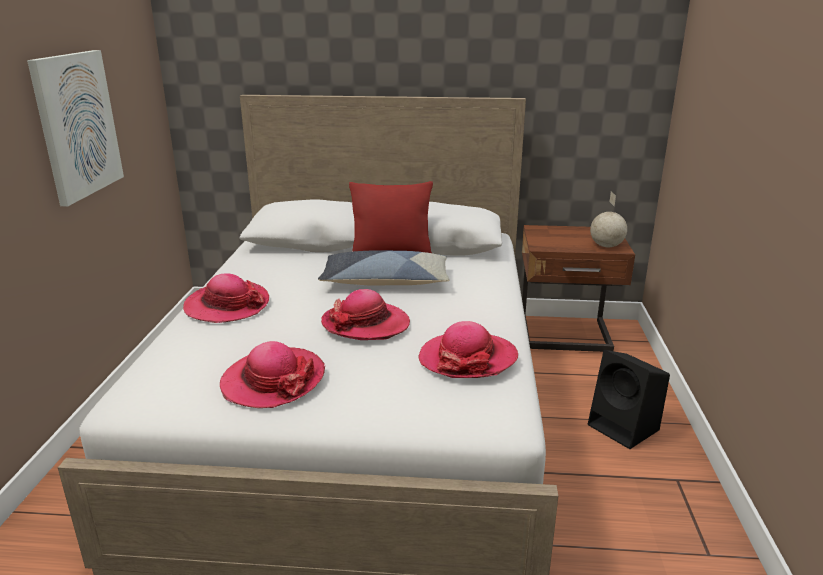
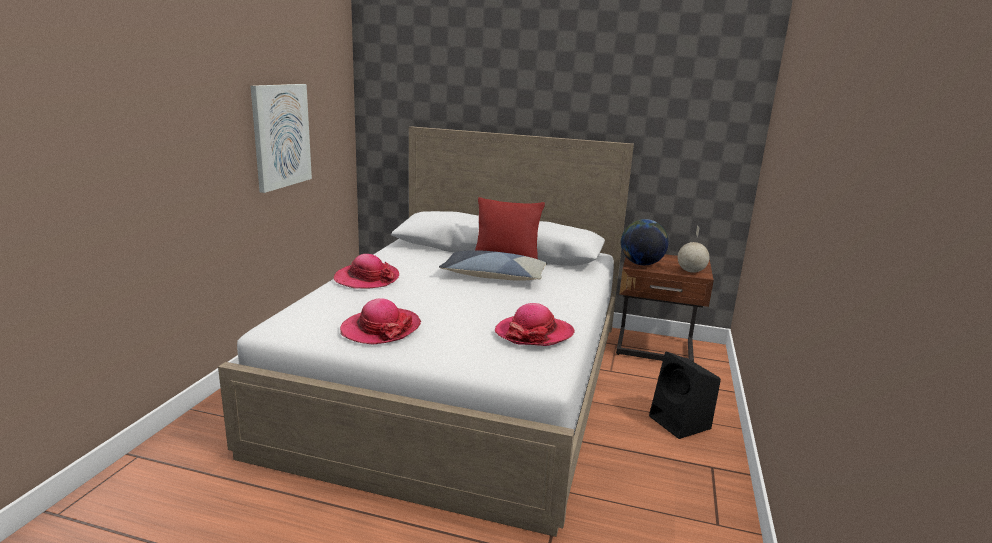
camera: 10 degrees right, 5 degrees down
(365, 324) = (465, 302): hat -> none
(547, 242) = (641, 264): none -> globe

